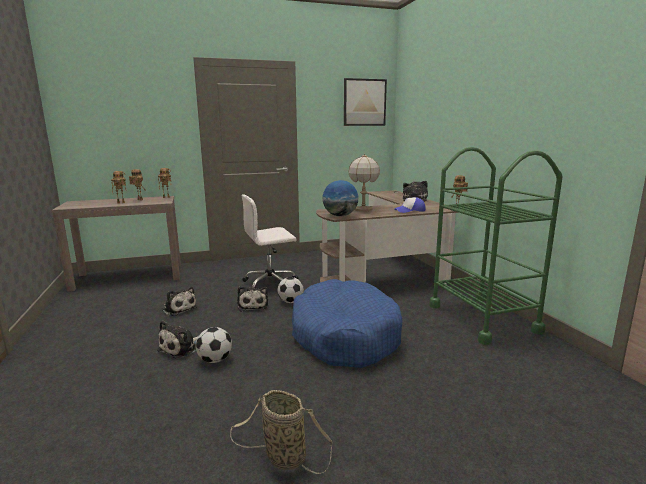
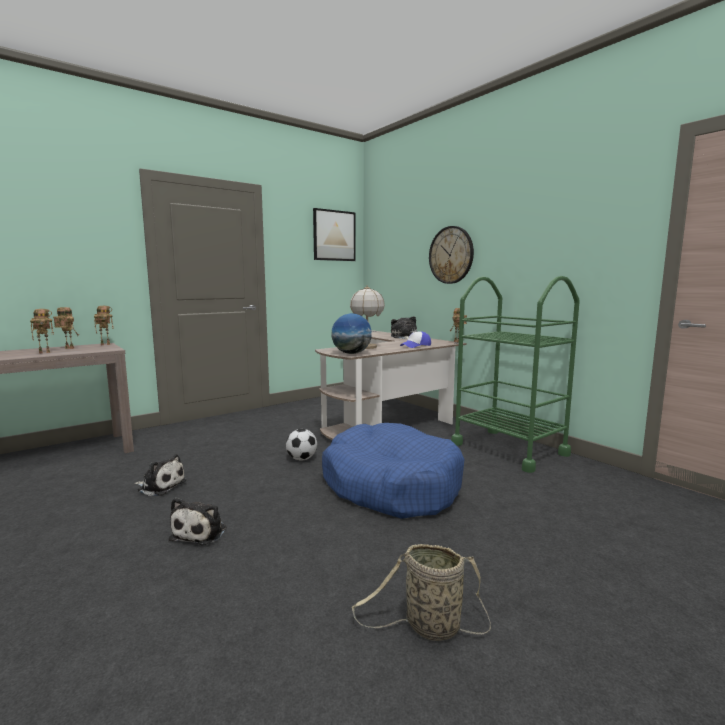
camera: 20 degrees left, 5 degrees down
(215, 360) = (259, 537): football -> none
(253, 305) = (258, 469): plush toy -> none
(271, 283) = (262, 442): white office chair -> none
(459, 122) = (451, 255): none -> wall clock

